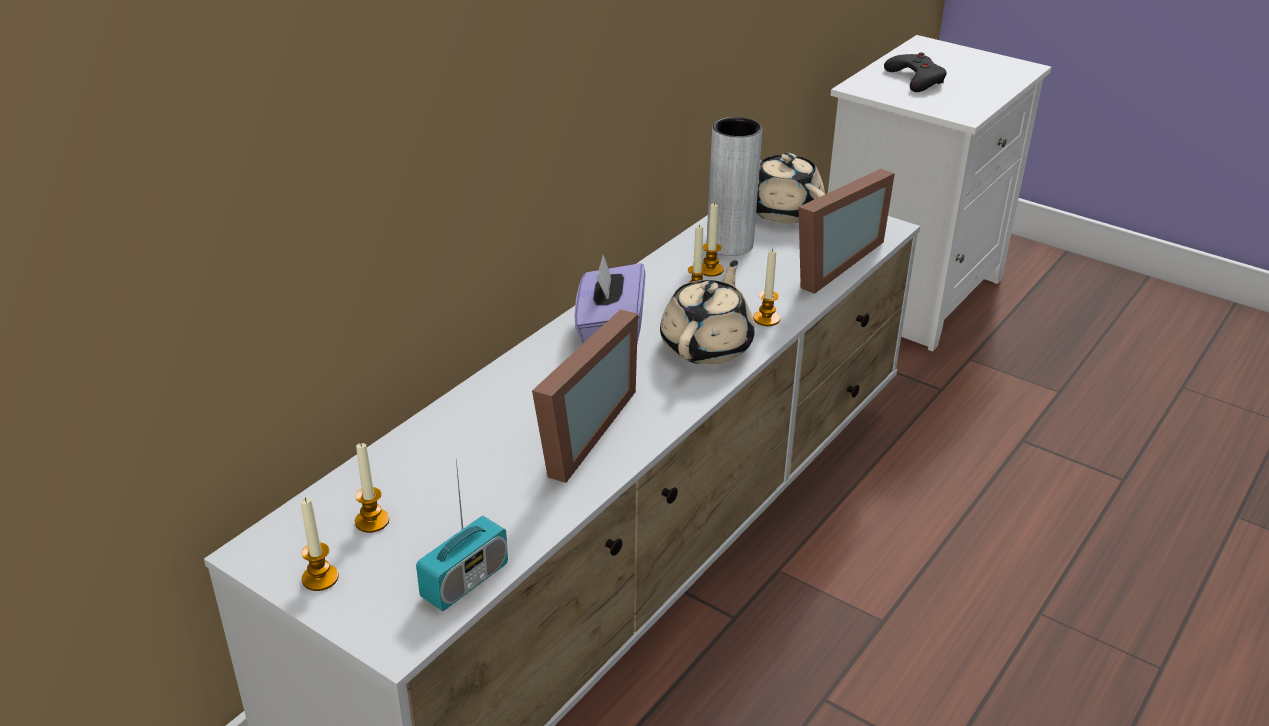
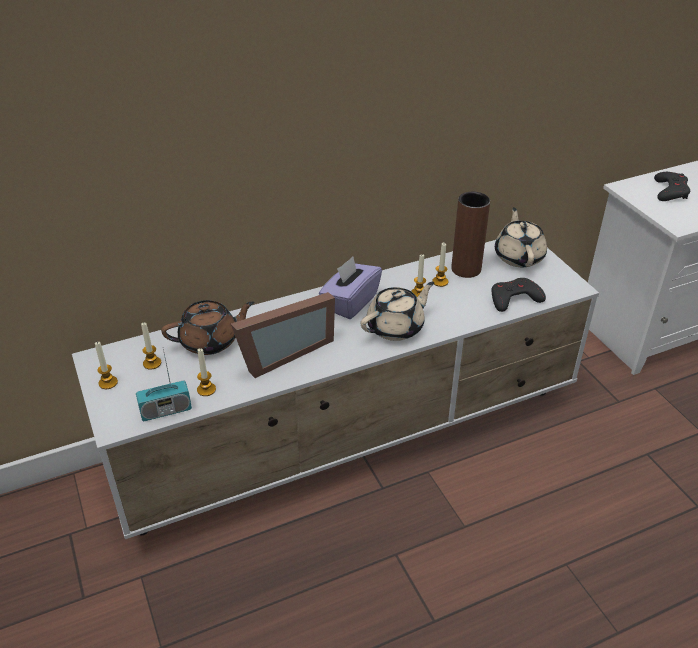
camera: 30 degrees right, 5 degrees up
(442, 455) = (210, 341): none -> brown teapot
(730, 245) = (466, 269): grey vase -> brown vase
(766, 319) = (444, 322): candle -> candle (206, 389)
(827, 262) = (514, 298): picture frame -> black game controller

